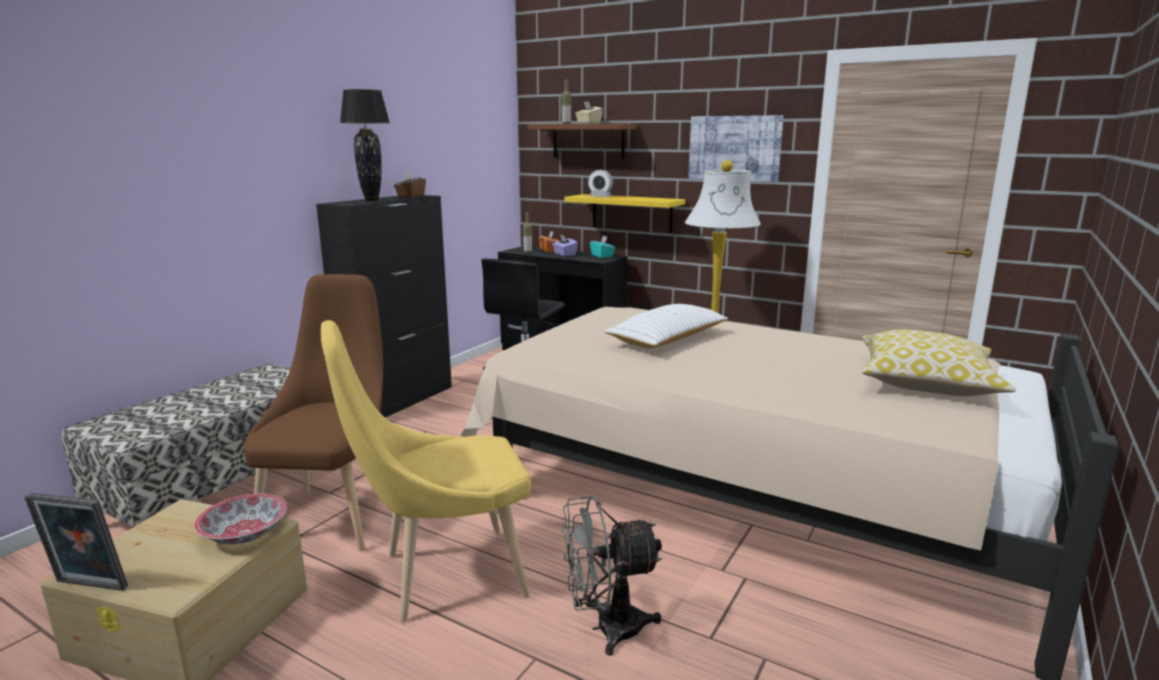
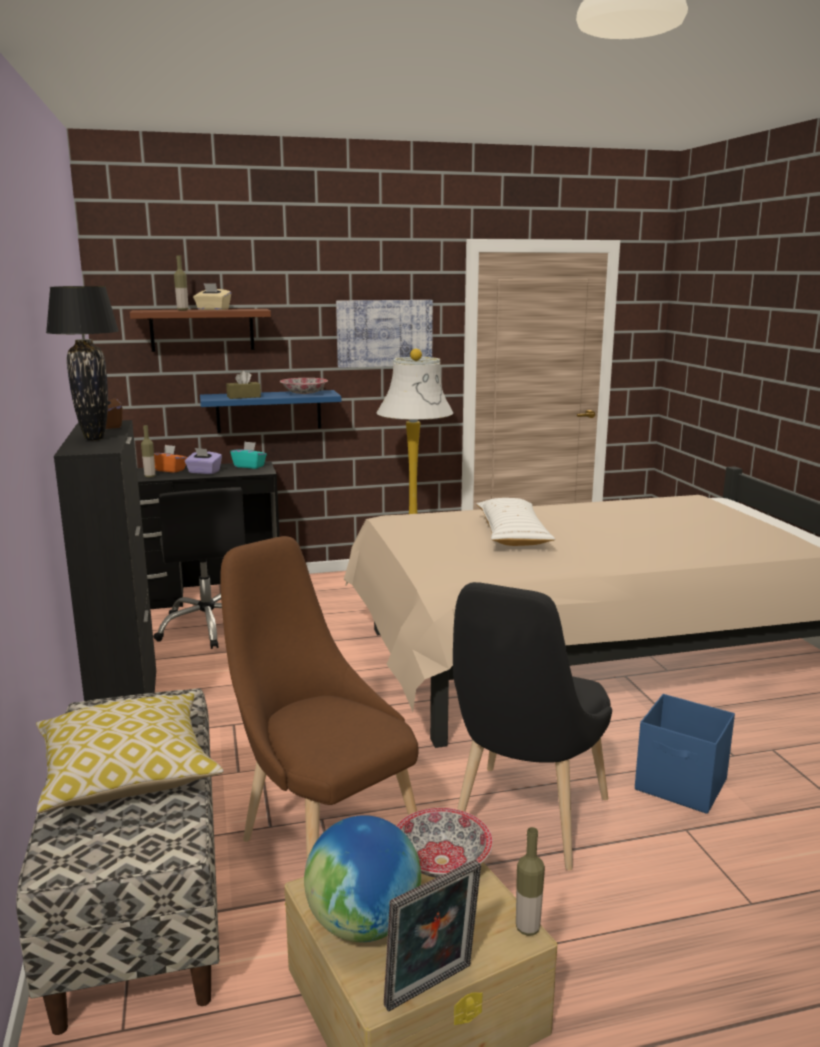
camera: 45 degrees left, 0 degrees up
(148, 538) = (364, 924): none -> globe
(183, 596) = (527, 928): none -> bottle
(443, 576) = (525, 823): yellow chair -> black chair
(600, 197) = (244, 397): alarm clock -> brown tissue box
(606, 628) = (682, 786): grey fan -> blue storage box
(632, 213) = (269, 411): yellow shelf -> blue shelf
(650, 199) = (304, 393): none -> bowl
(926, 383) = (718, 520): pillow -> pillow (128, 773)

